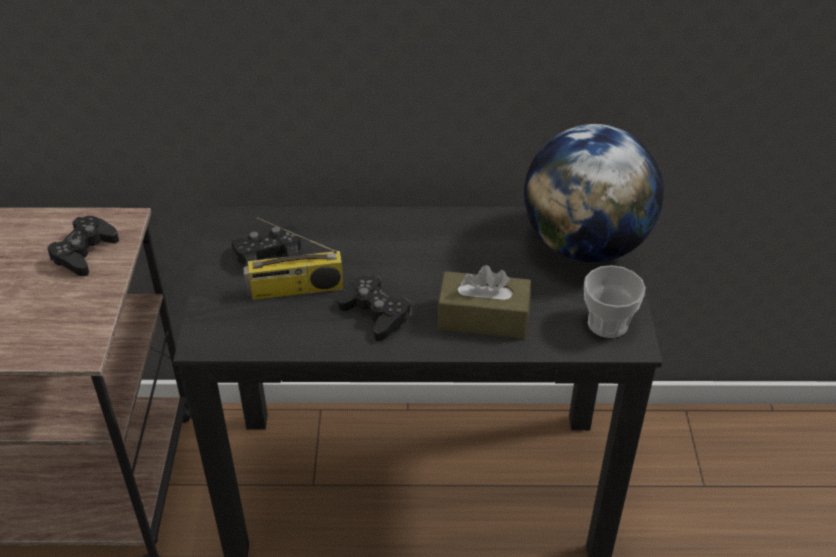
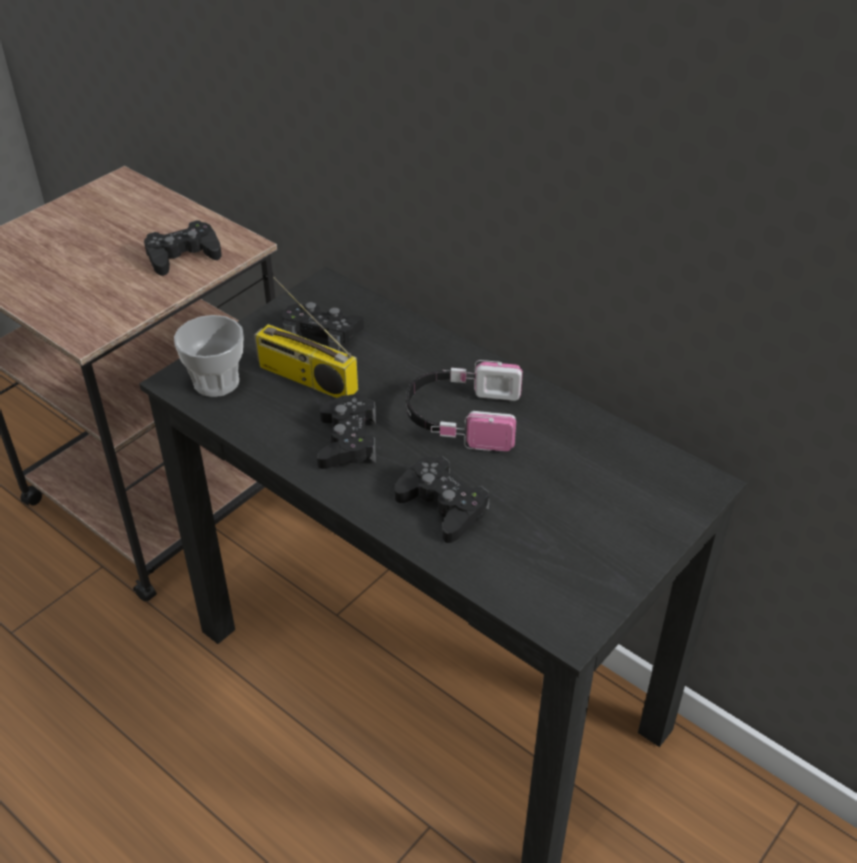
camera: 40 degrees right, 0 degrees up
(430, 258) = (461, 418): none -> headphones
(483, 318) = (442, 506): brown tissue box -> black game controller
(585, 245) = (644, 496): globe -> none
(607, 323) = (566, 592): cup -> cup (216, 382)

